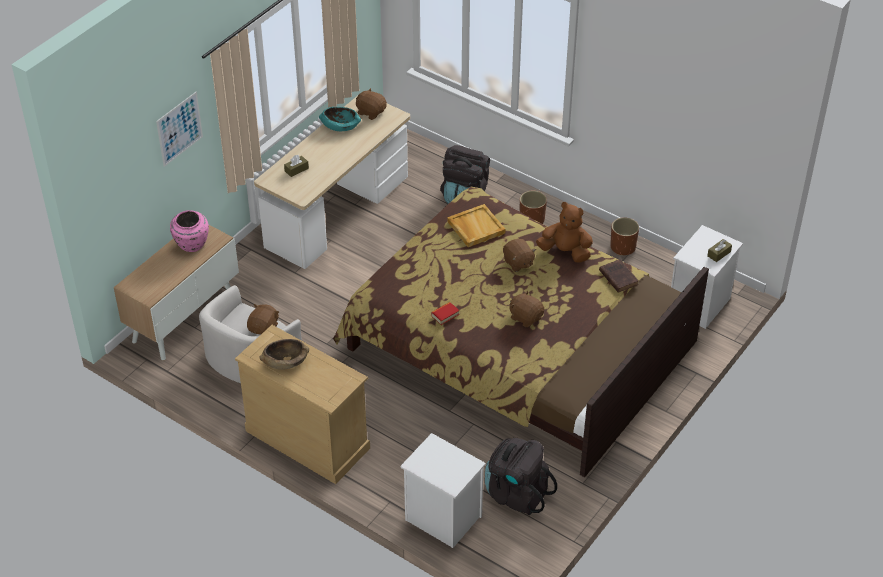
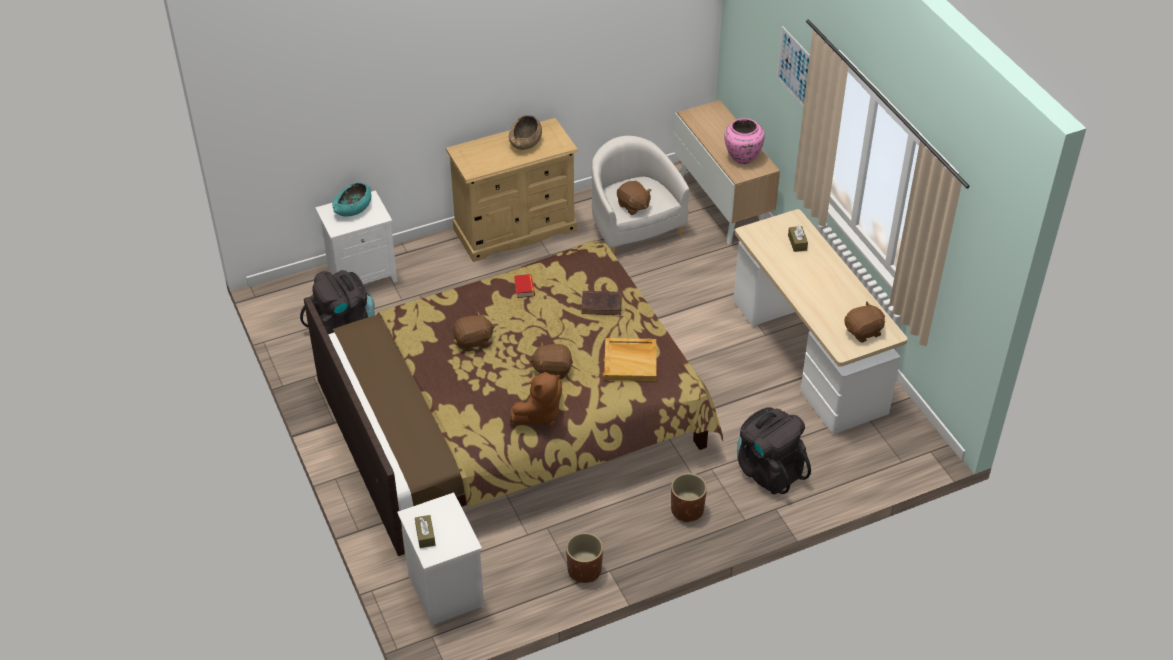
camera: 120 degrees right, 0 degrees up
(340, 126) = (852, 299): turquoise bowl -> turquoise bowl (353, 208)
(618, 277) = (469, 438): brown book -> brown book (602, 305)

